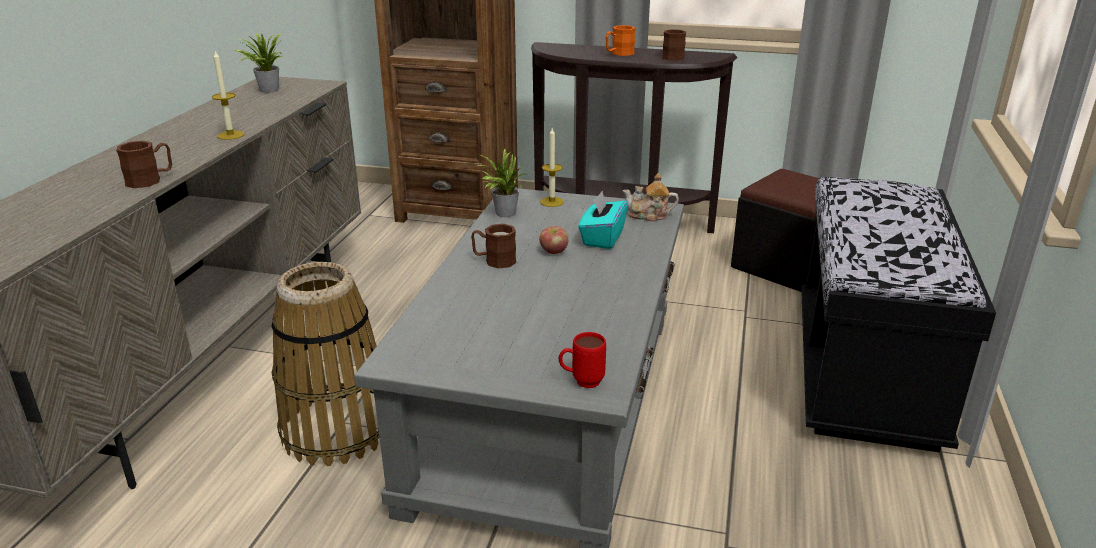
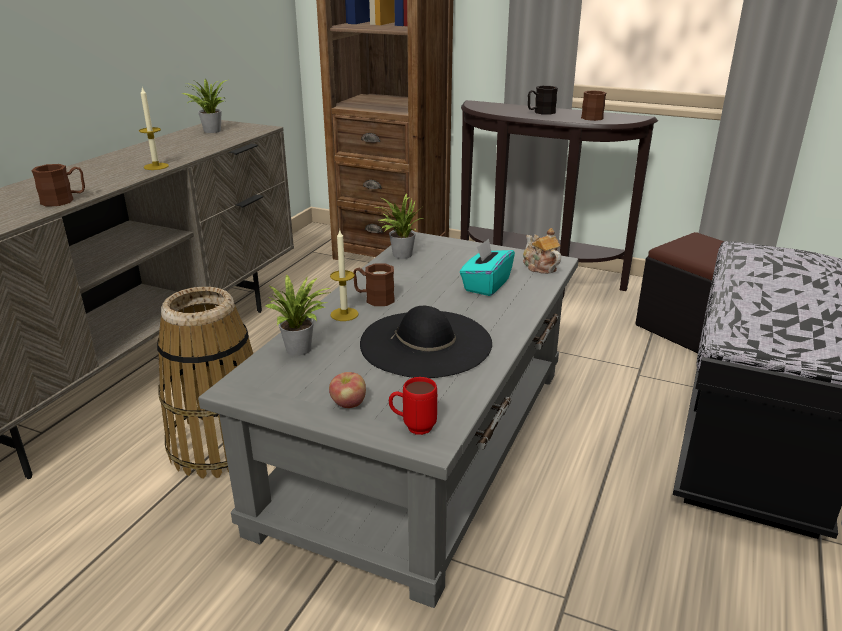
camera: 10 degrees right, 0 degrees up
(441, 318) = (302, 349): none -> potted plant
(552, 202) = (450, 247): candle -> candle (344, 314)
(554, 252) = (434, 294): apple -> apple (349, 404)
(564, 301) = (426, 343): none -> black hat
(619, 53) = (540, 112): orange mug -> black mug
(648, 215) = (539, 267): teapot -> teapot turned 45 degrees clockwise

